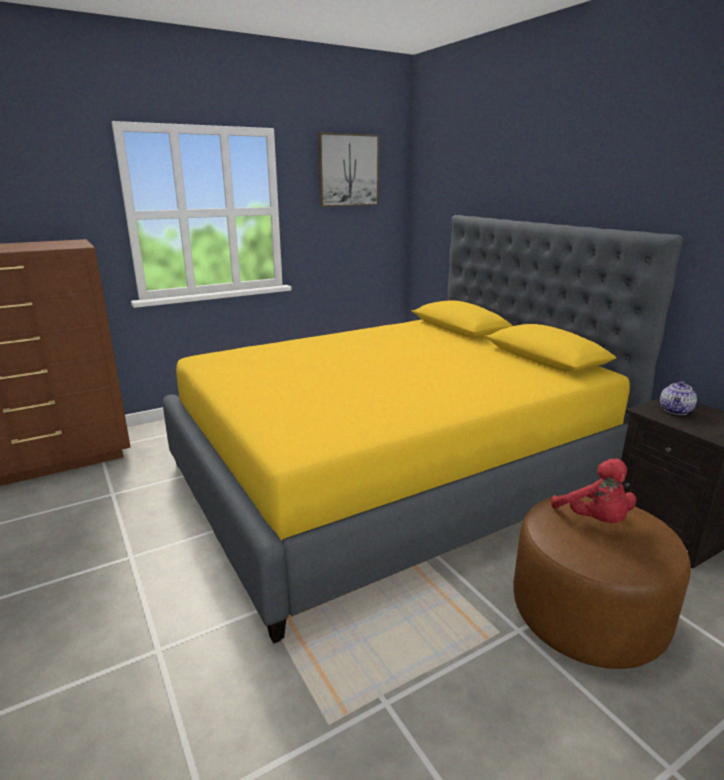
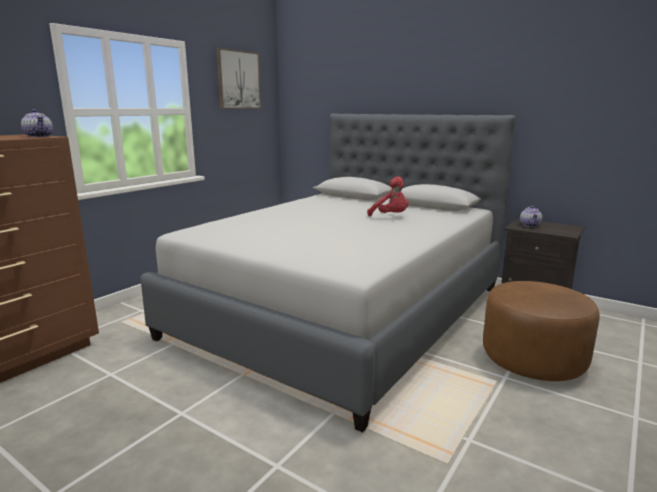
camera: 25 degrees left, 5 degrees down
(73, 245) = (39, 136): none -> teapot
(392, 476) = (343, 311): yellow bed -> grey bed
(594, 520) = (533, 291): red plush toy -> red plush toy (391, 217)

